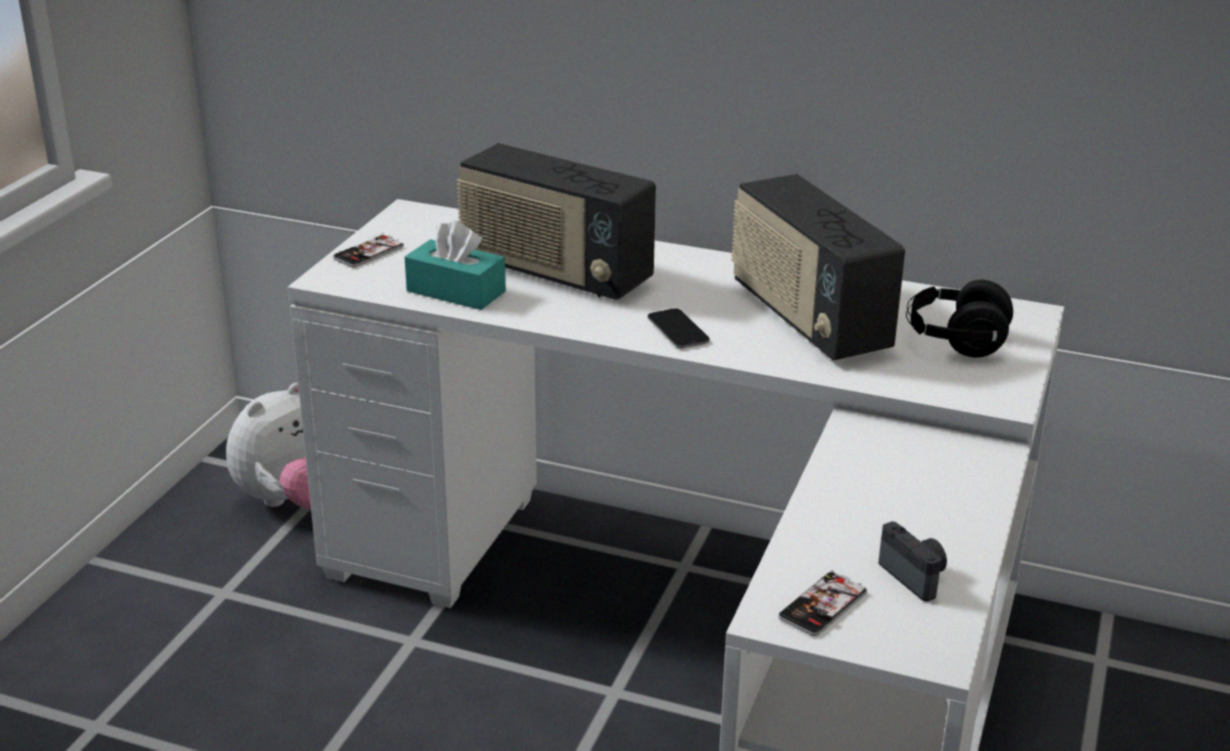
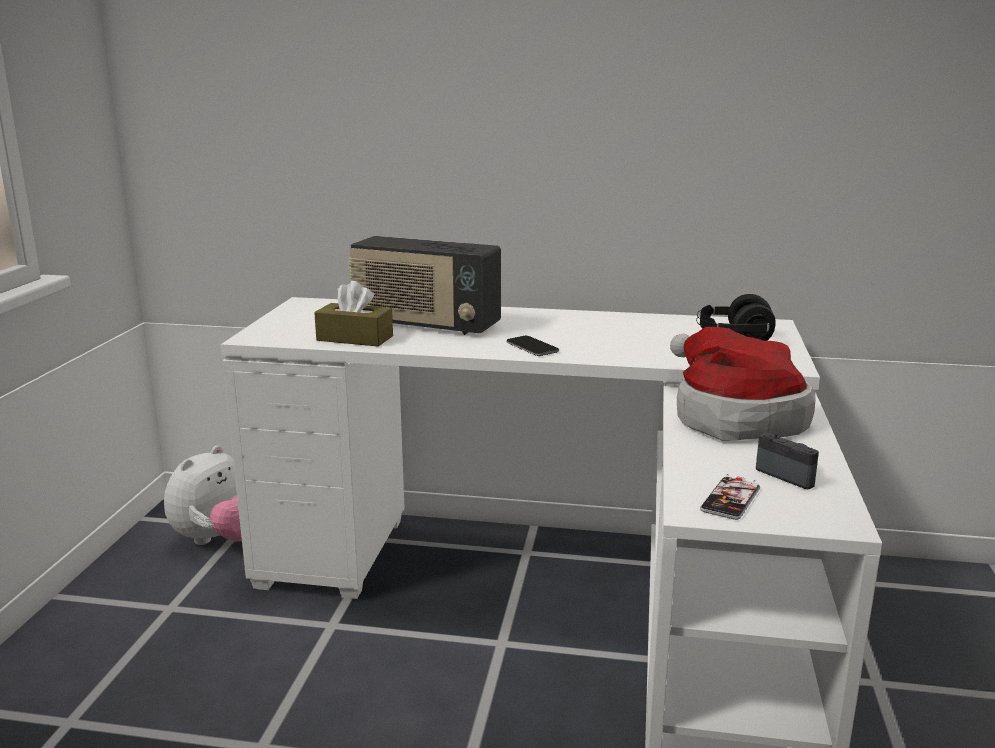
camera: 10 degrees left, 10 degrees down
(368, 253) = (279, 323): phone -> none
(456, 291) = (355, 338): turquoise tissue box -> brown tissue box
(807, 318) = (621, 335): radio -> none
(895, 474) = (732, 418): none -> hat

